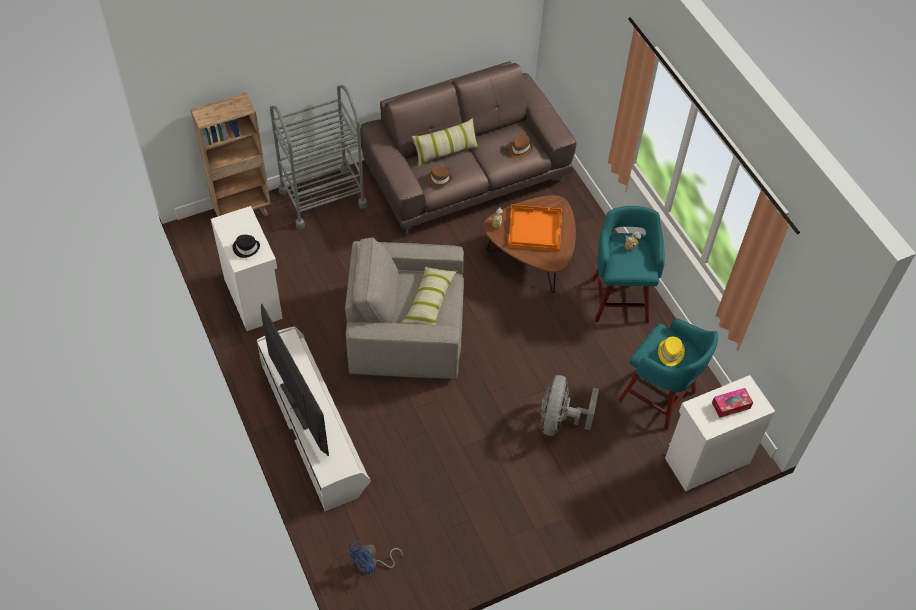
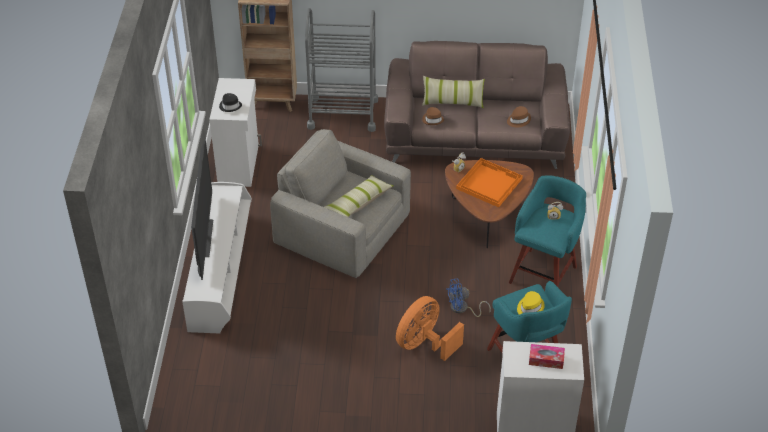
camera: 30 degrees right, 10 degrees down
(371, 564) = (196, 384): blue fan -> blue fan (462, 309)
(560, 420) = (424, 344): grey fan -> orange fan

